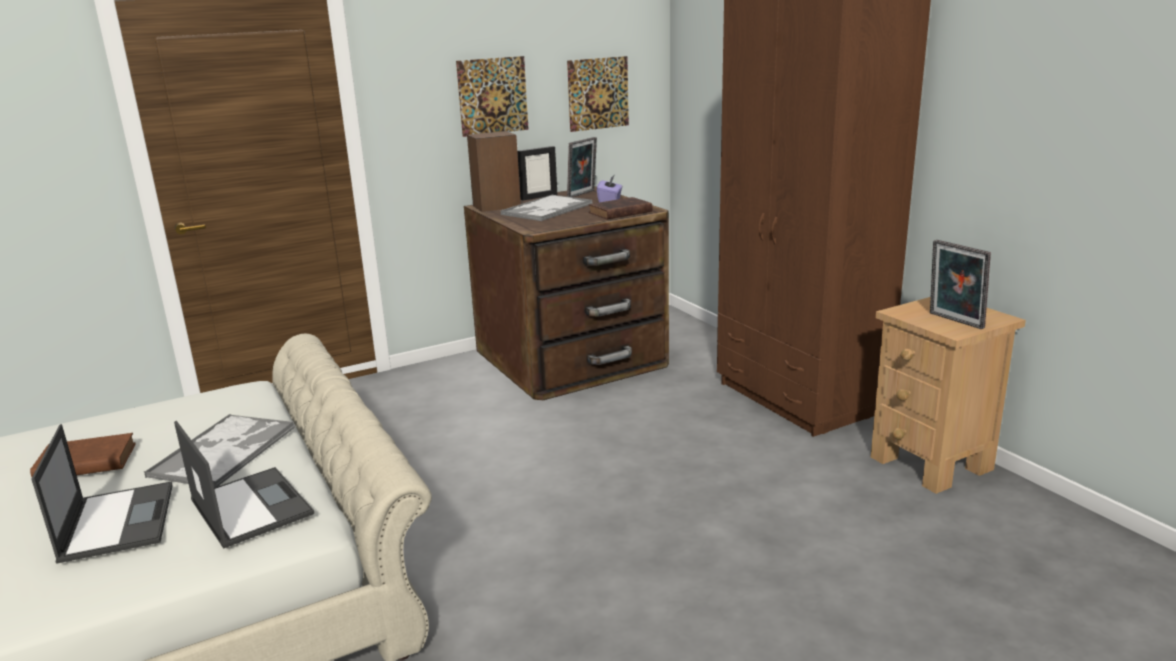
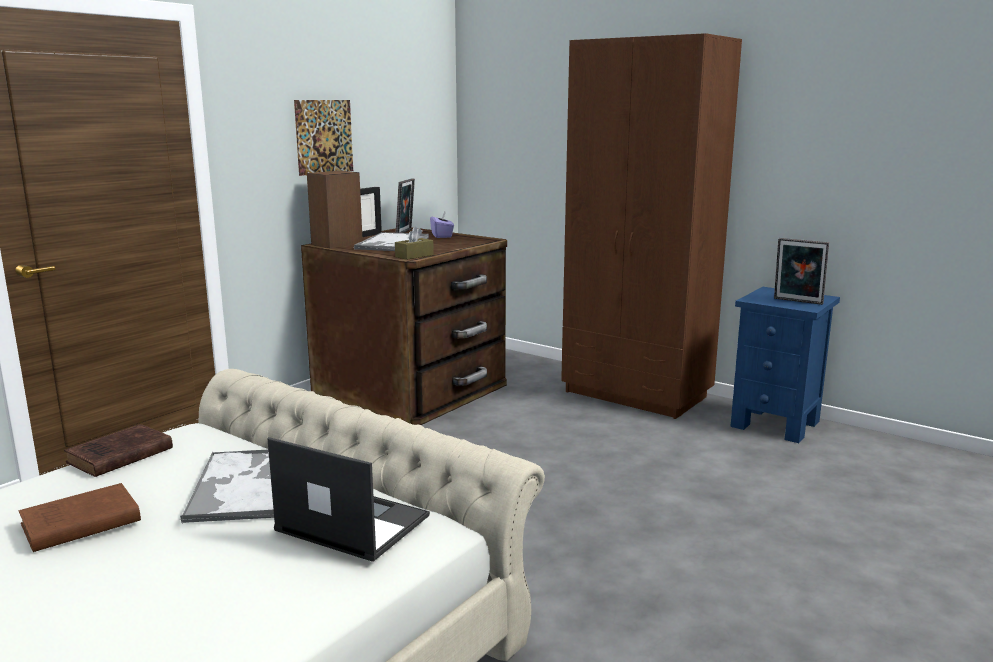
camera: 25 degrees left, 5 degrees down
(118, 521) = (210, 564): laptop -> none
(542, 228) = (414, 256): none -> brown tissue box
(598, 93) = (406, 139): picture -> none
(619, 212) = (465, 242): brown book -> brown book (117, 456)
(930, 464) = (775, 424): beige nightstand -> blue nightstand

